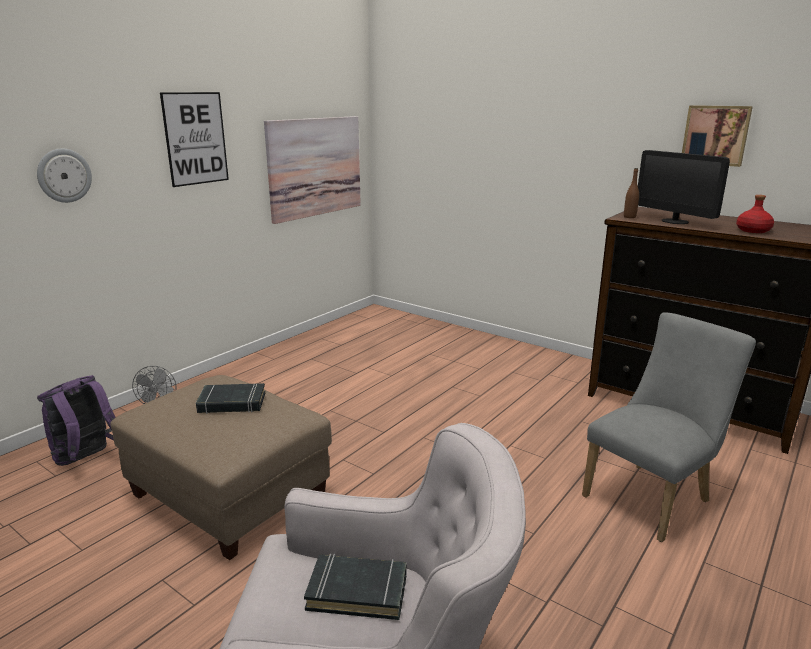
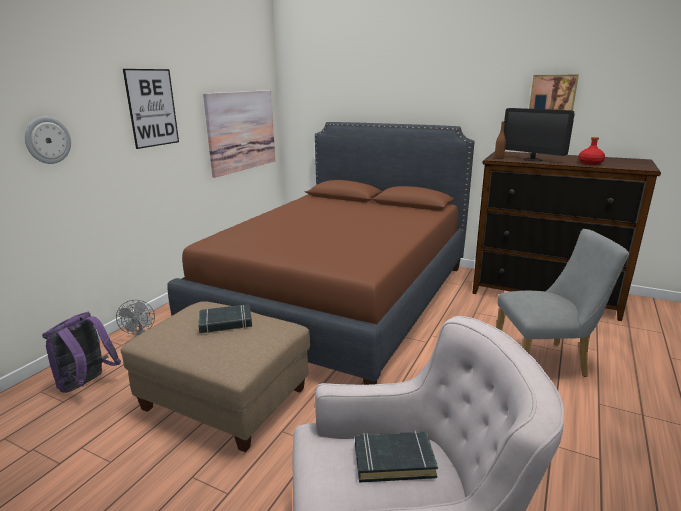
camera: 10 degrees left, 0 degrees up
(412, 385) = (340, 298): none -> brown bed
(652, 496) = (545, 361): grey chair -> grey chair turned 45 degrees clockwise

